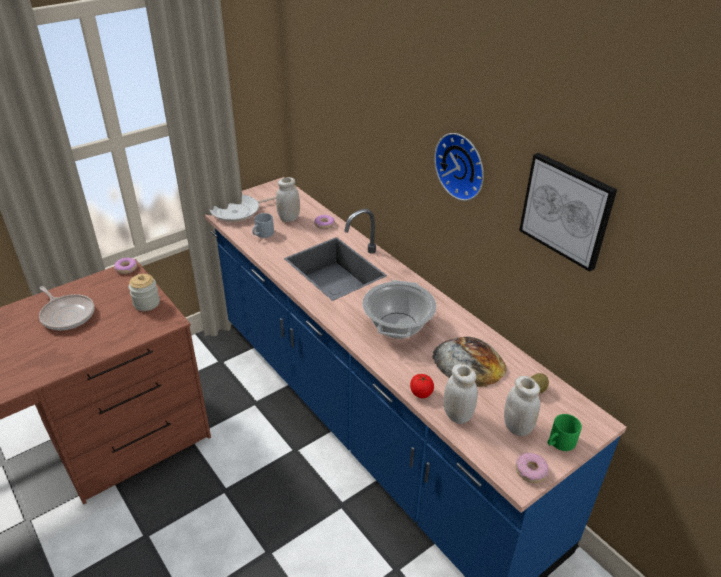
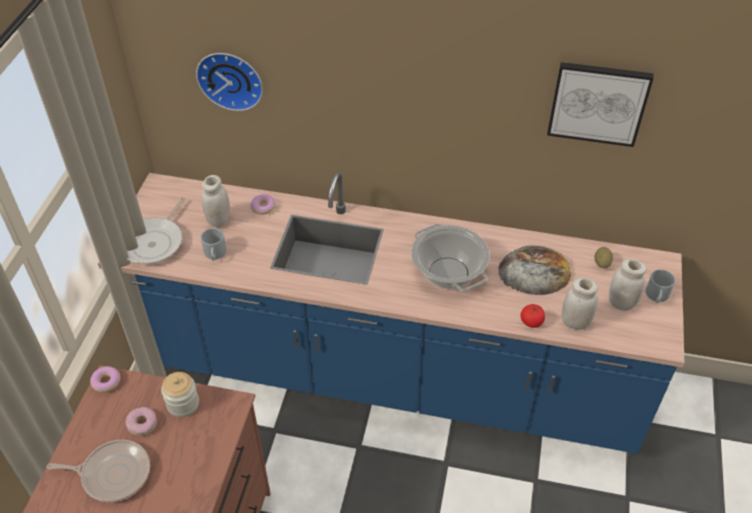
camera: 40 degrees left, 10 degrees up
(462, 165) = (459, 94): wall clock -> wall clock (231, 79)
(530, 471) = (662, 331): donut -> donut (142, 424)
(559, 443) = (657, 296): green mug -> grey mug

